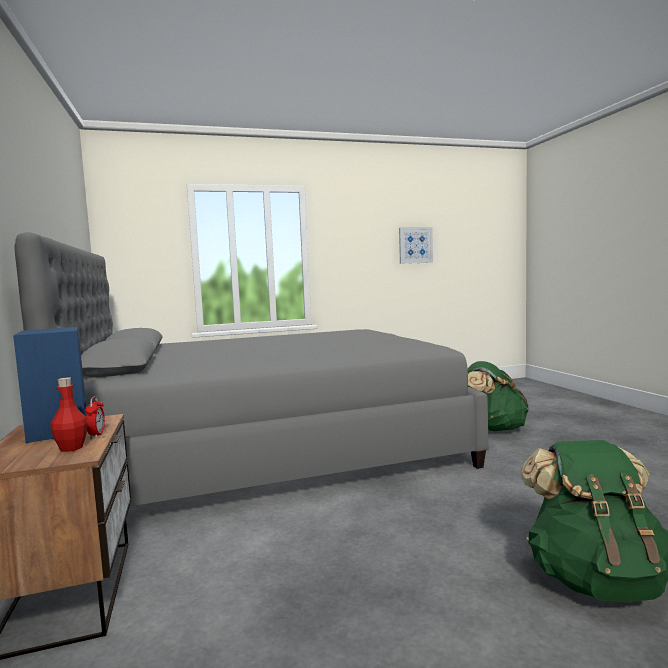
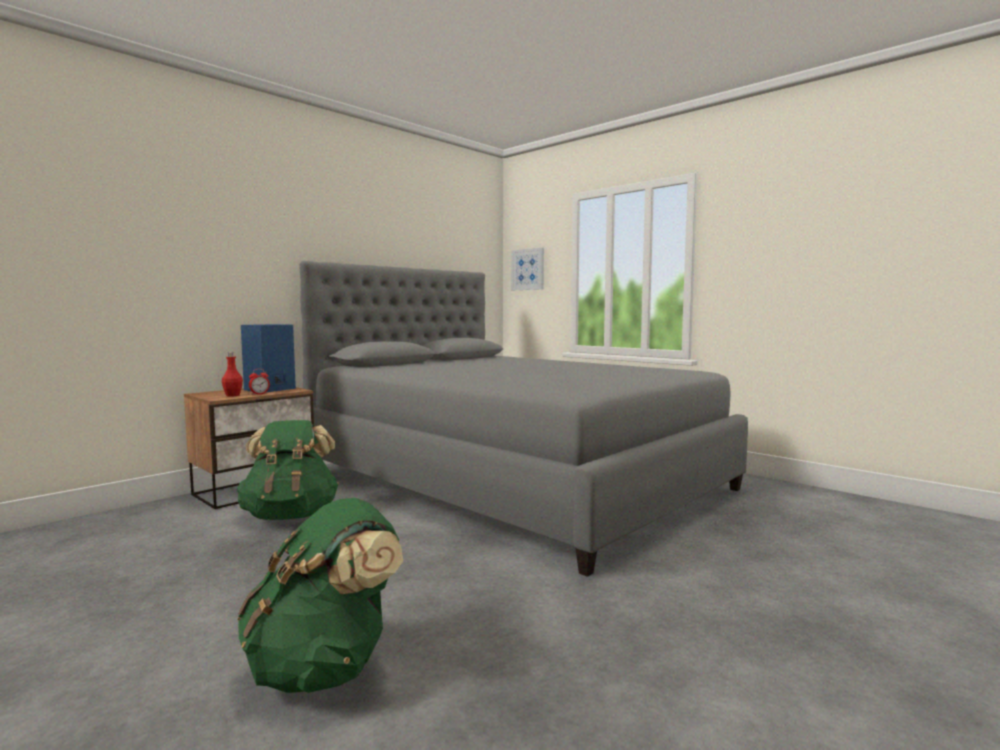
camera: 60 degrees right, 0 degrees up
(415, 245) = (880, 243): picture -> picture (528, 269)
(494, 428) = (769, 567): green backpack -> green backpack (290, 515)

